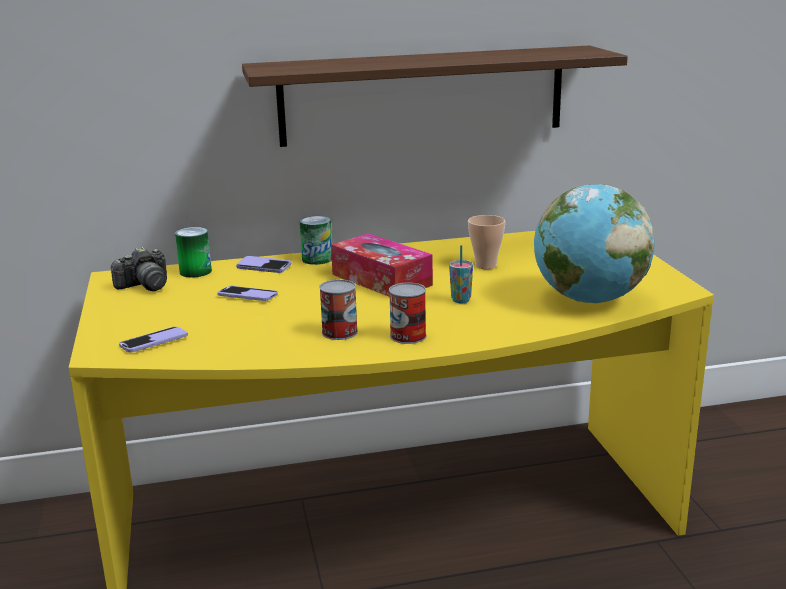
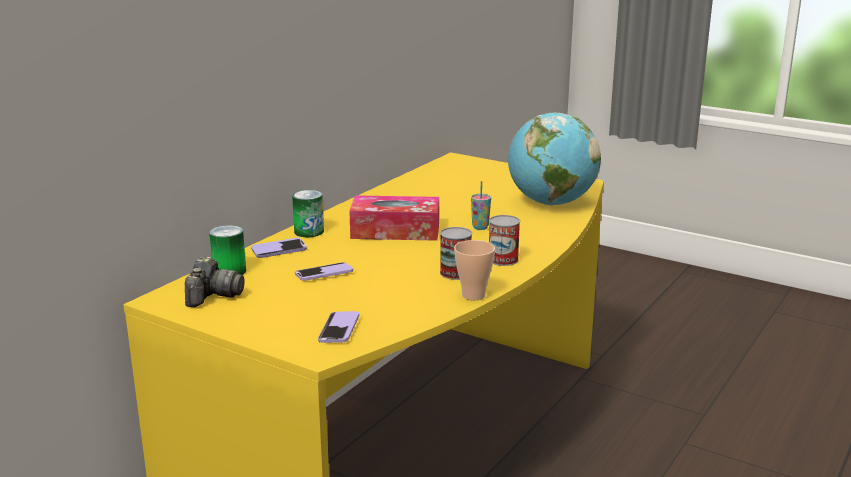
camera: 45 degrees left, 0 degrees up
(423, 95) = (345, 64): shelf -> none
(485, 265) = (441, 200): cup -> cup (473, 295)

